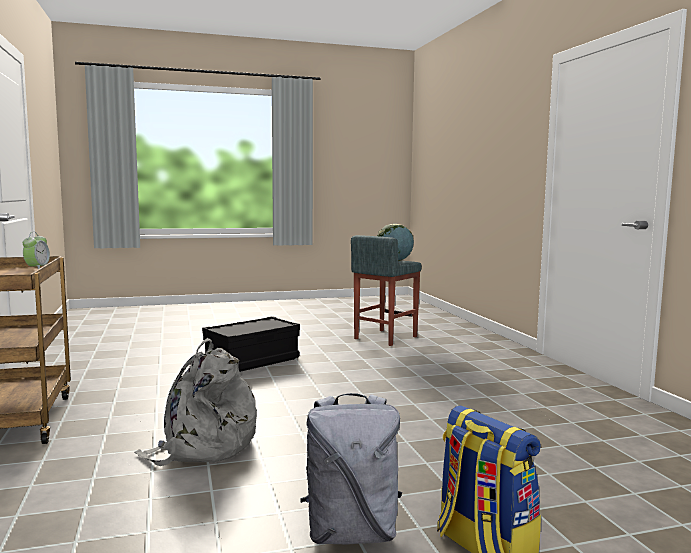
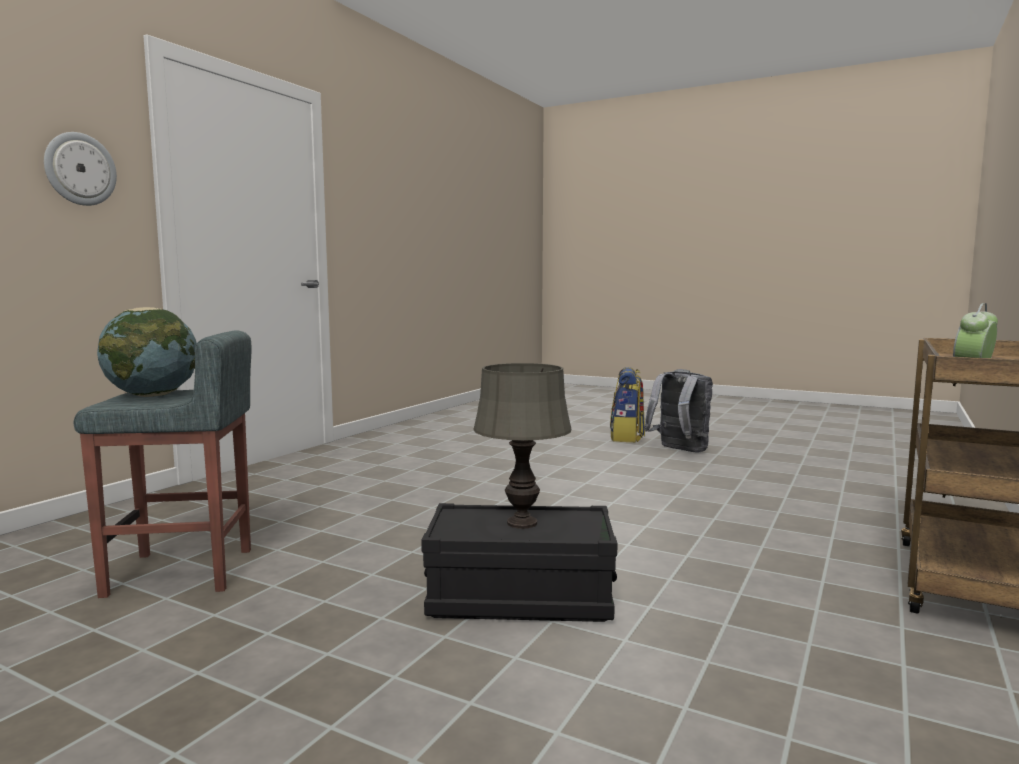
camera: 135 degrees left, 0 degrees up
(203, 446) = (729, 501): grey backpack -> none
(252, 327) = (522, 523): none -> grey table lamp
(520, 152) = (80, 169): none -> wall clock

